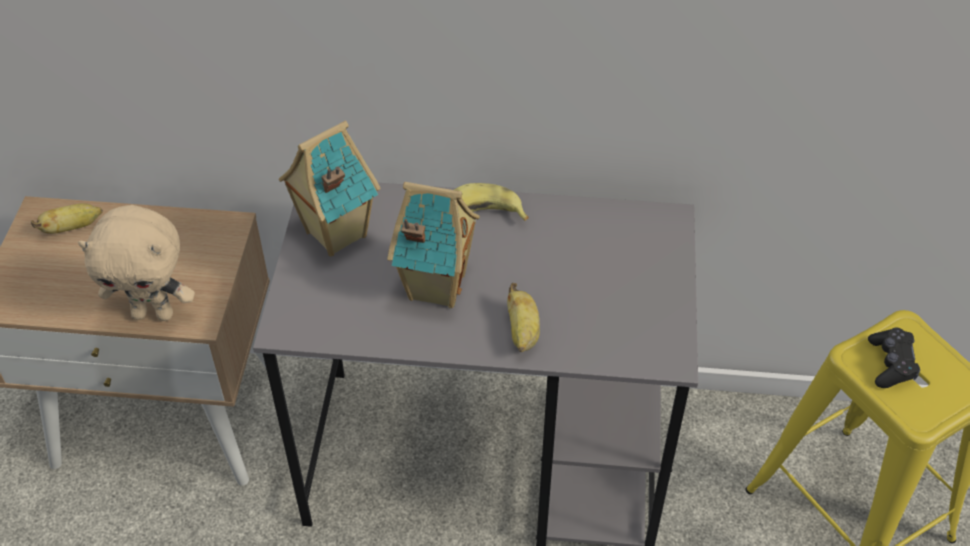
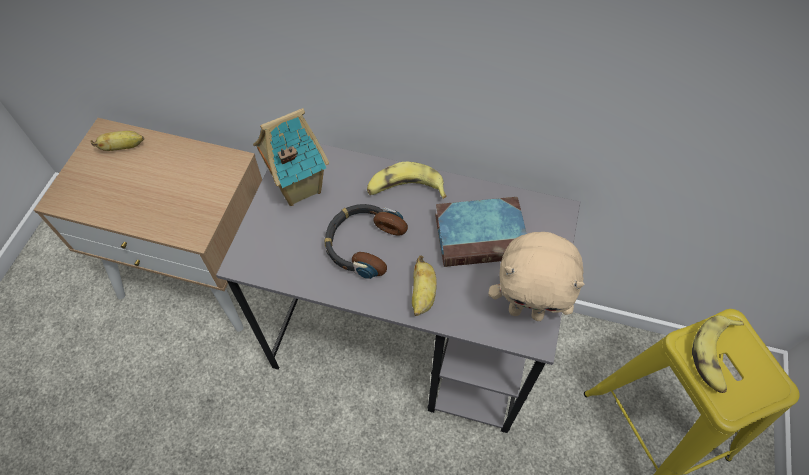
camera: 10 degrees right, 10 degrees up
(154, 313) = (165, 224): beige plush toy -> beige plush toy (526, 310)
(434, 286) = (363, 243): toy house -> headphones
(581, 257) = (482, 235): none -> book
(891, 364) = (714, 356): black game controller -> banana

